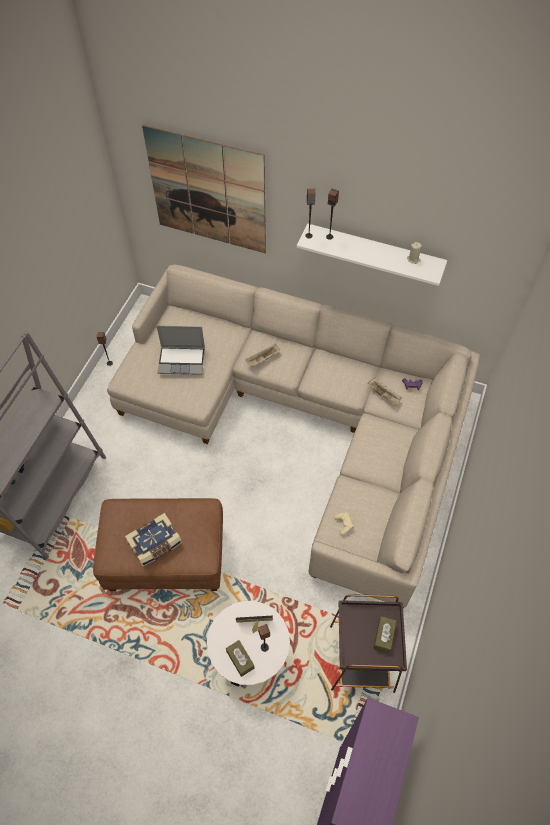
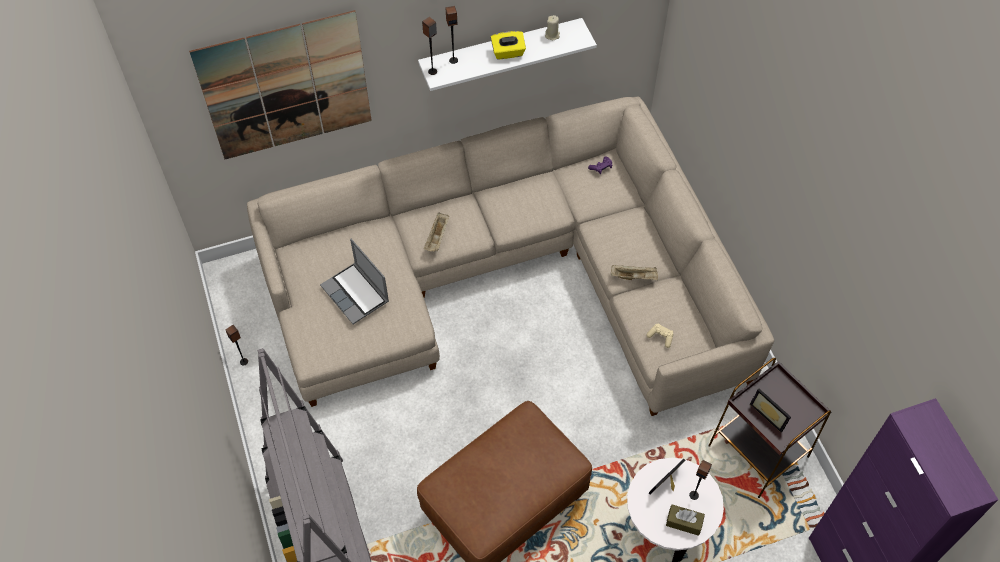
camera: 40 degrees left, 0 degrees up
(155, 544) = (514, 484): book -> none
(182, 360) = (356, 294): laptop -> laptop turned 90 degrees clockwise
(361, 634) = (770, 413): none -> picture frame
(371, 253) = (508, 53): none -> yellow tissue box
(384, 395) = (585, 194): beige tray -> beige tray (634, 277)
(384, 636) = (788, 400): brown tissue box -> none

